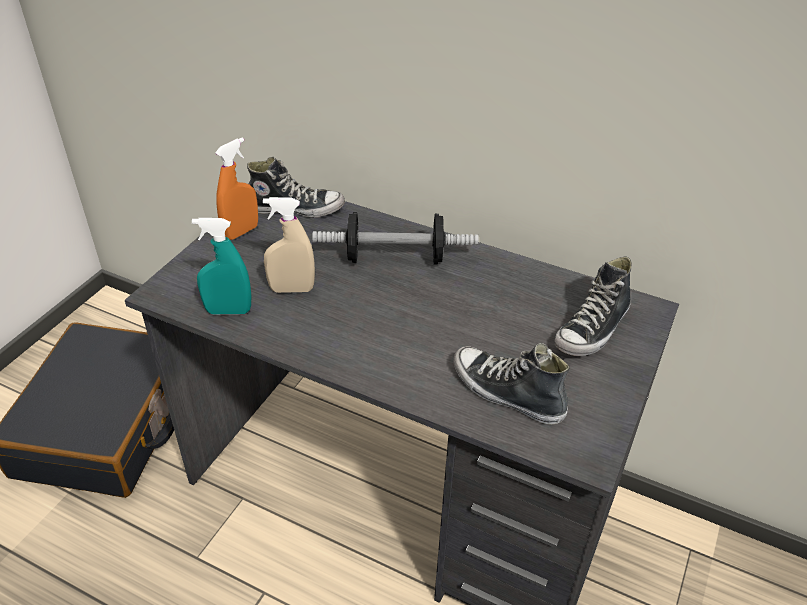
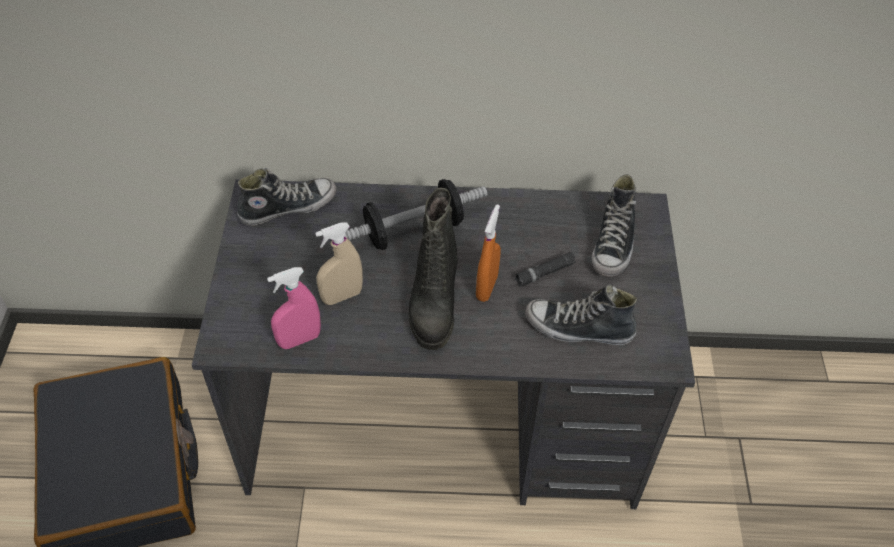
camera: 25 degrees left, 10 degrees up
(228, 311) = (299, 340): turquoise spray bottle -> pink spray bottle
(241, 232) = (253, 251): orange spray bottle -> orange spray bottle (486, 287)
(372, 321) = (432, 302): none -> black boot
(501, 332) = (544, 273): none -> black flashlight

